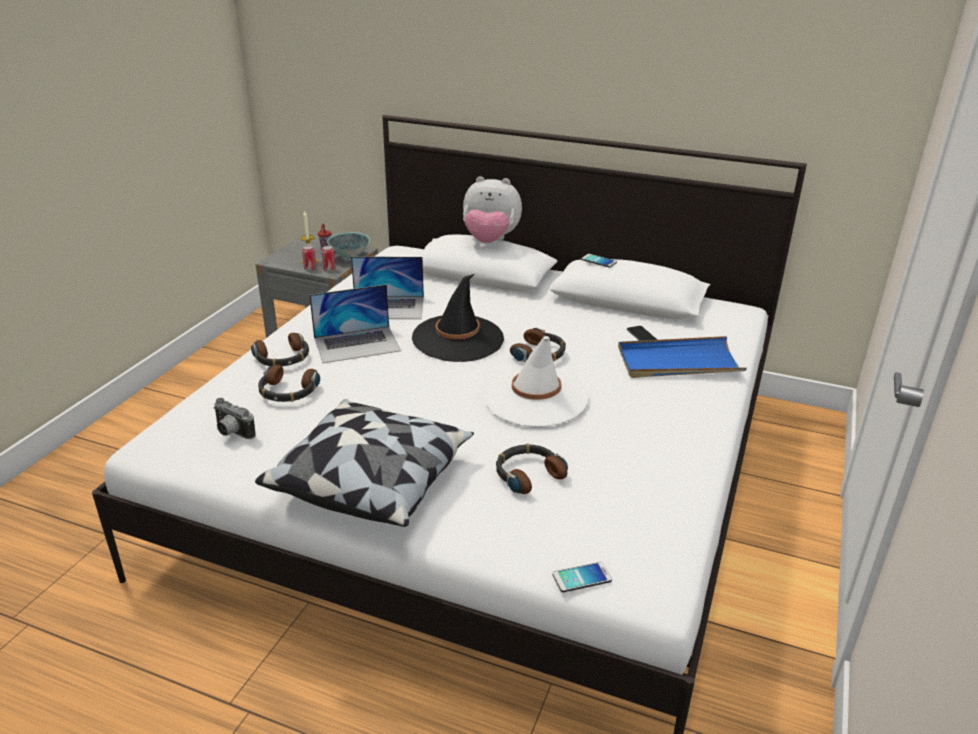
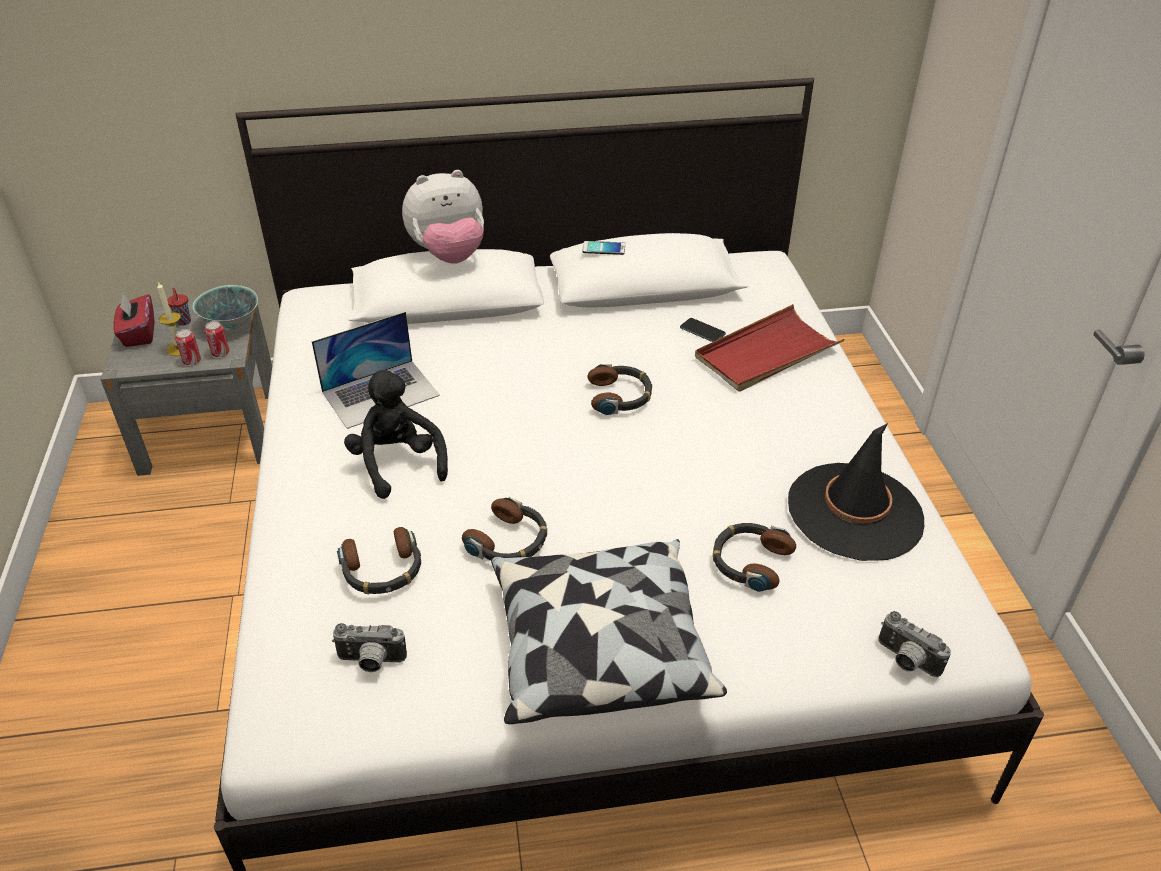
camera: 30 degrees left, 10 degrees up
(282, 358) = (321, 522): headphones -> headphones (509, 541)
(296, 249) = (139, 334): none -> red tissue box
(357, 344) = (397, 463): laptop -> black plush toy
(458, 339) = (512, 409): black hat -> black hat (855, 512)
(535, 398) = (670, 458): white hat -> none
(582, 577) = (905, 661): phone -> camera
(678, 362) = (766, 353): blue tray -> red tray

